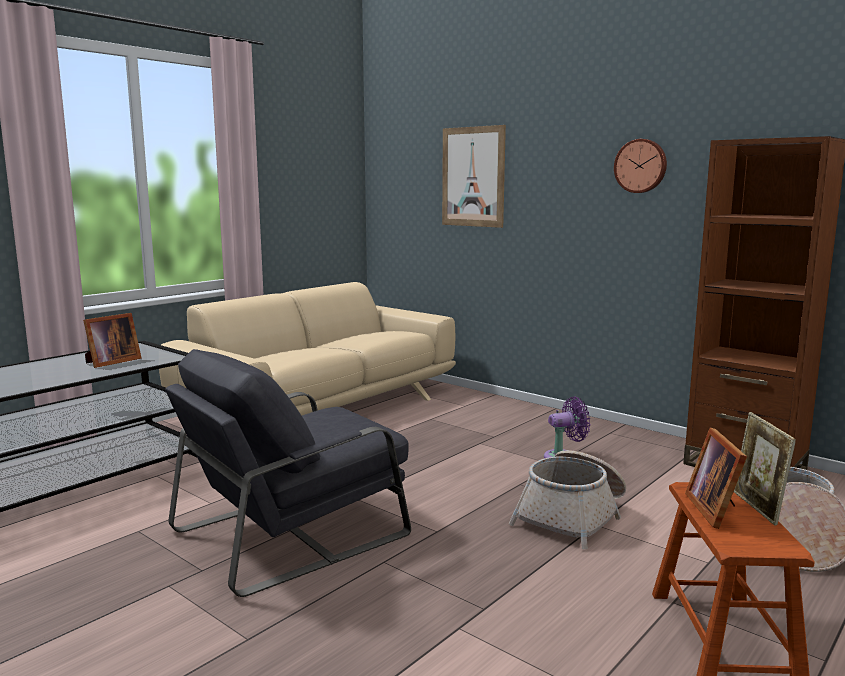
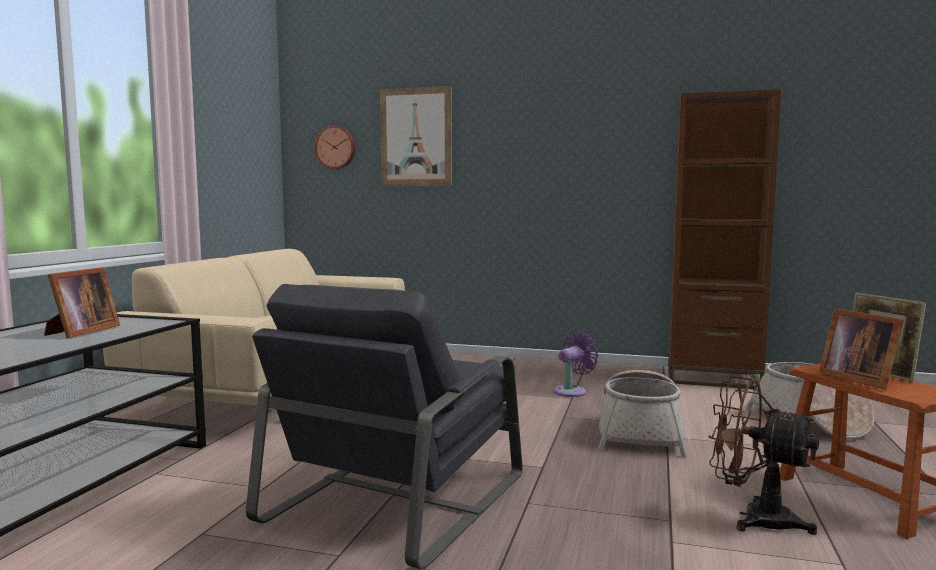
camera: 25 degrees left, 5 degrees down
(568, 627) = (754, 517): none -> brown fan
(641, 166) = (592, 123): wall clock -> wall clock (336, 147)

